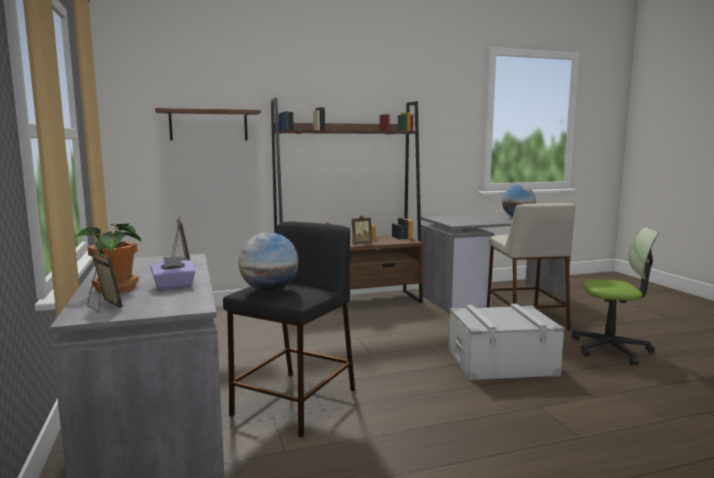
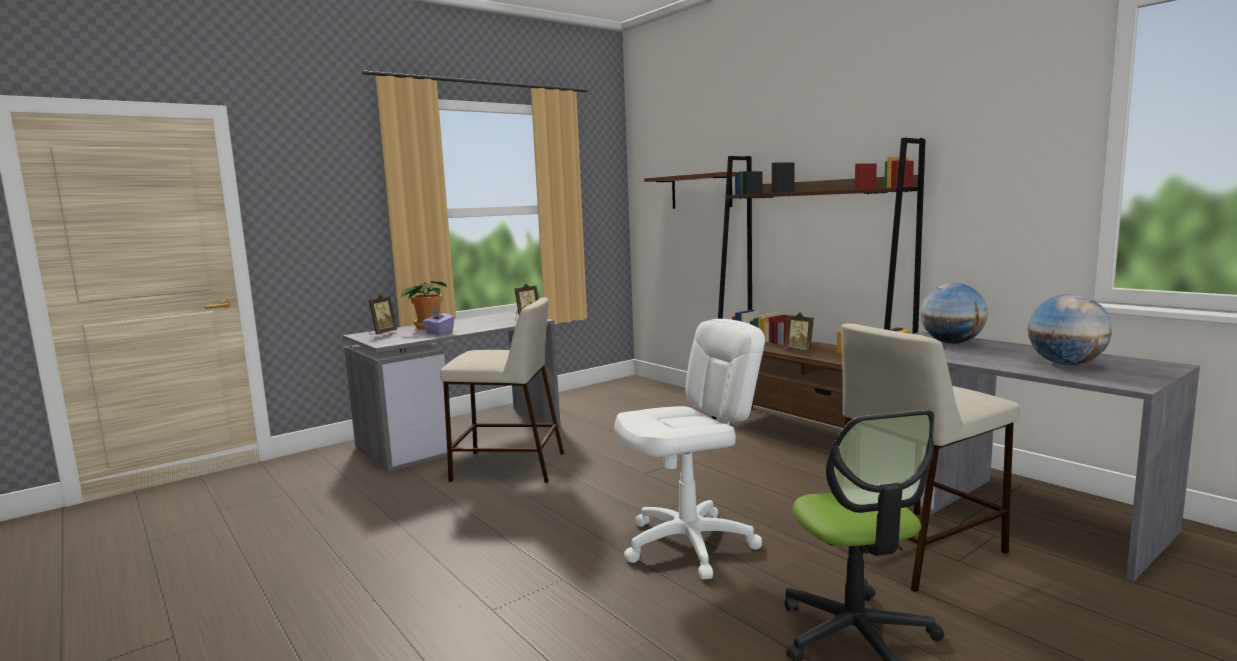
camera: 70 degrees right, 0 degrees up
(270, 290) = (476, 353): globe -> globe (952, 343)
(294, 403) = (507, 467): black stool -> beige stool
(501, 362) = (689, 544): grey storage box -> white office chair

